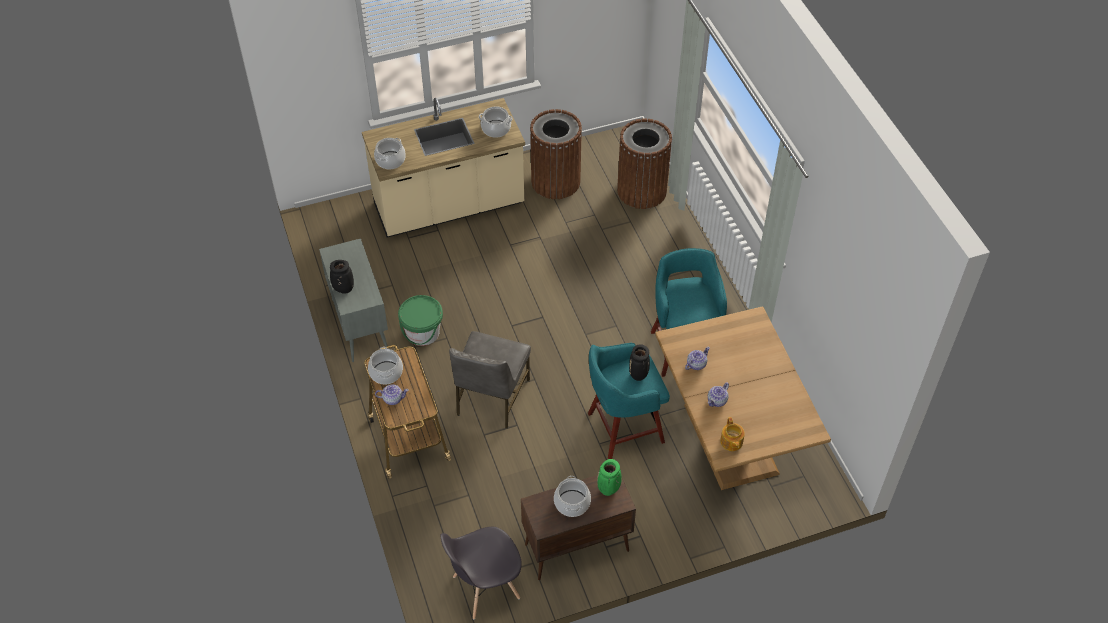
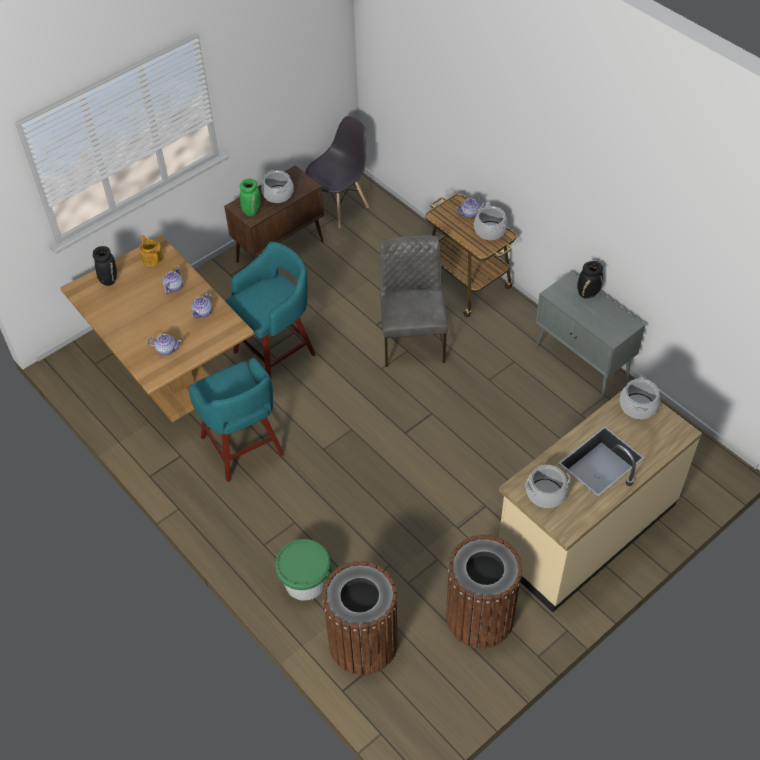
camera: 160 degrees right, 0 degrees up
(422, 332) = (516, 377): green bucket -> green bucket (305, 582)
(638, 375) = (258, 301): black vase -> black vase (109, 280)
(738, 338) = (166, 349): none -> teapot

